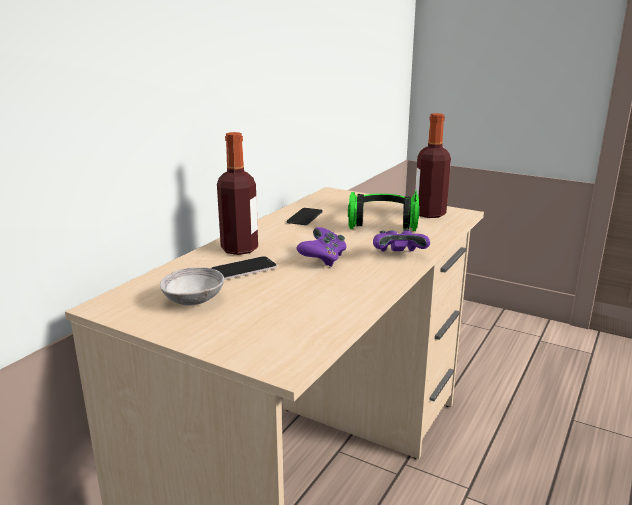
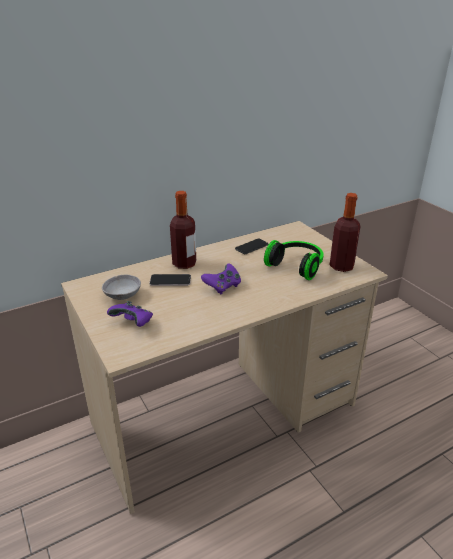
camera: 30 degrees right, 10 degrees up
(399, 255) = (274, 297): purple game controller -> purple game controller (133, 323)

